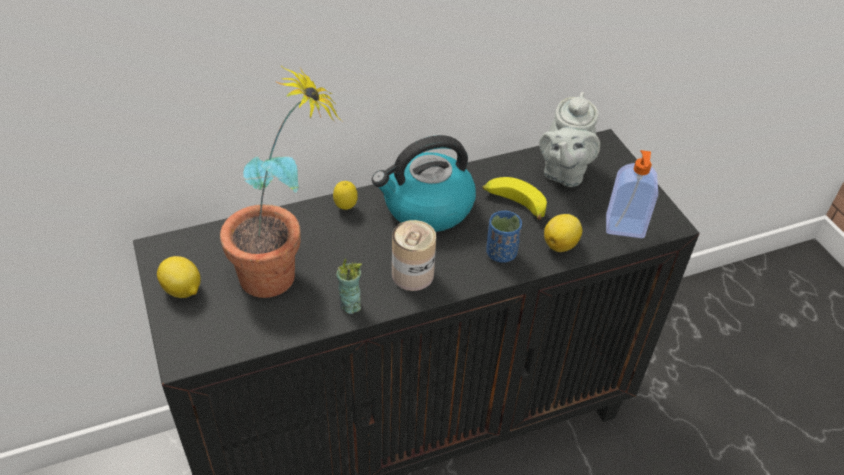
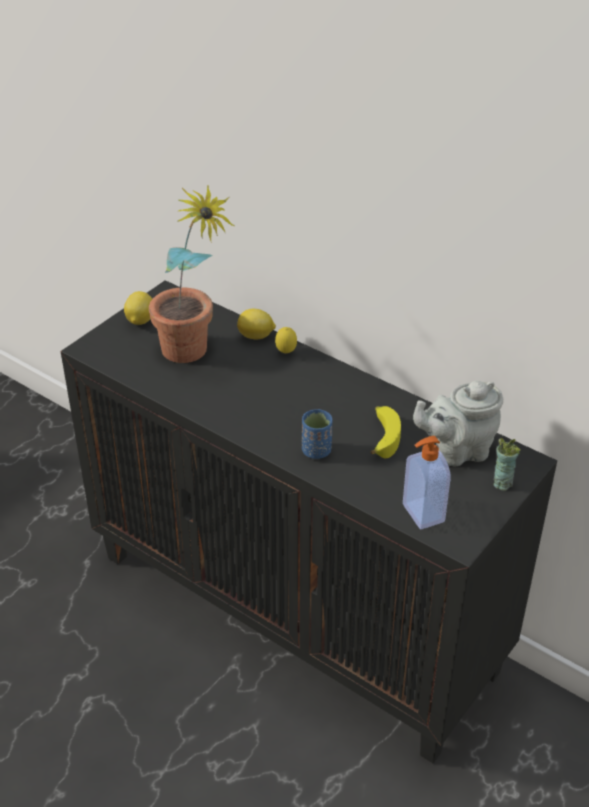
camera: 60 degrees right, 5 degrees down
(350, 305) = (191, 397): cup -> cup (502, 483)
(412, 274) = (249, 414): can -> none
(426, 208) = (328, 391): kettle -> none
(561, 244) = (361, 481): lemon -> lemon (256, 336)

